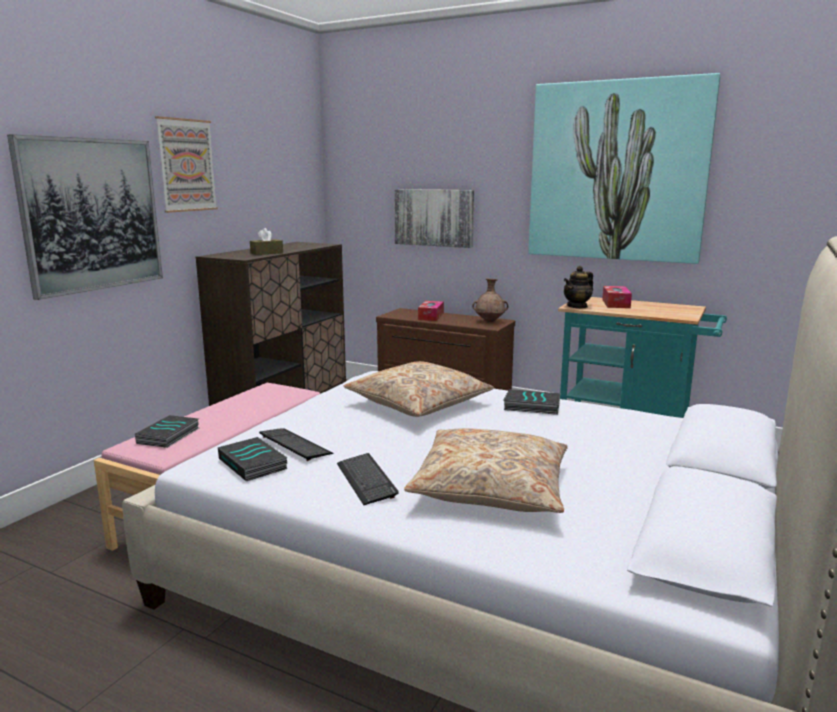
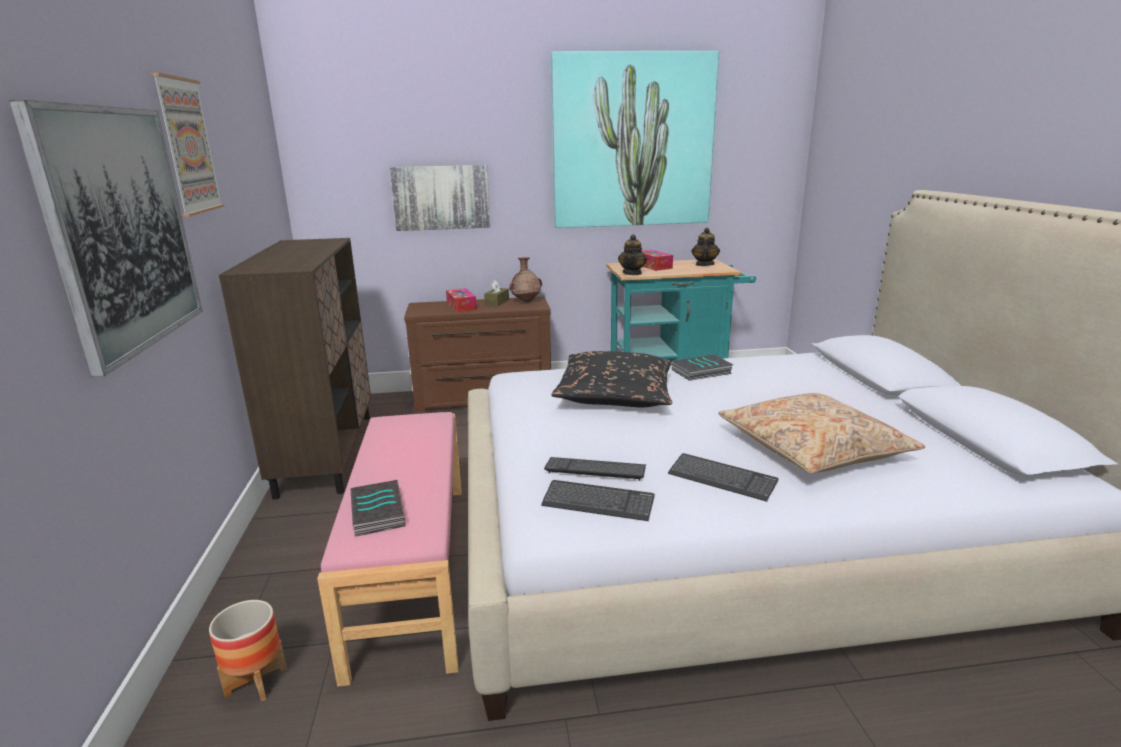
camera: 35 degrees left, 5 degrees up
(78, 527) = (256, 682): none -> planter
(254, 464) = (598, 502): book -> keyboard
(267, 253) = (303, 258): brown tissue box -> brown tissue box (497, 302)
(419, 403) = (615, 394): beige pillow -> black pillow
(675, 310) = (704, 265): none -> teapot

